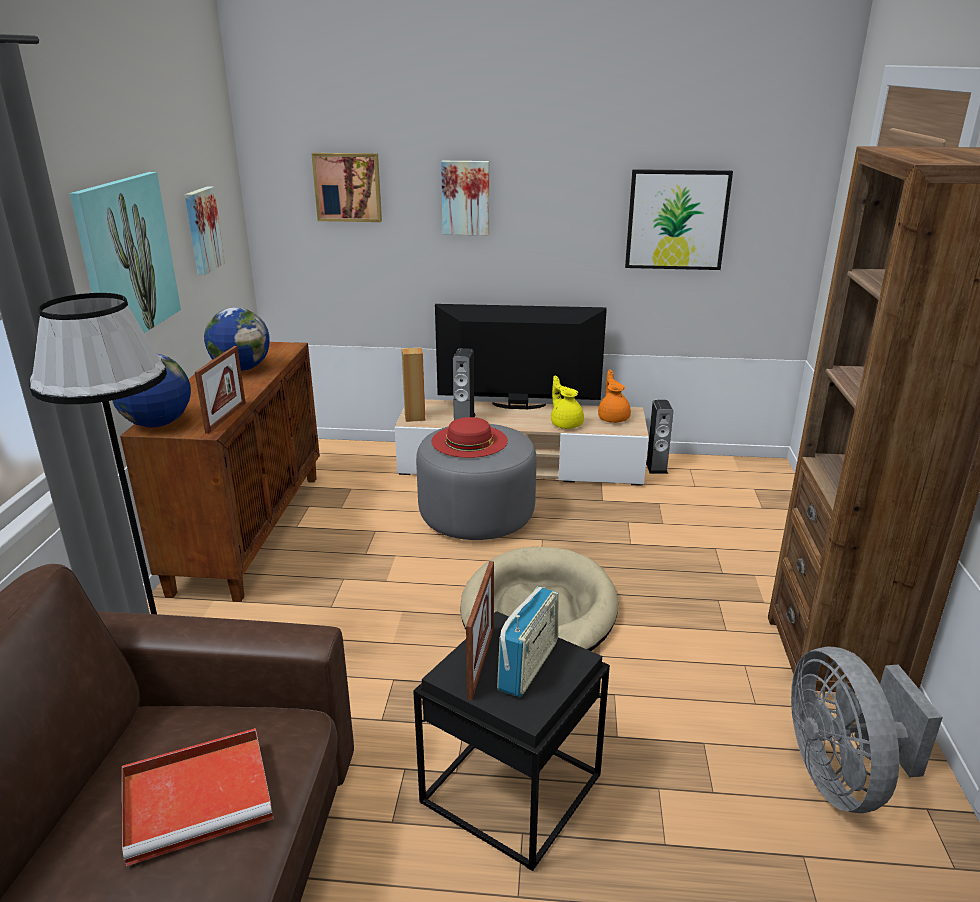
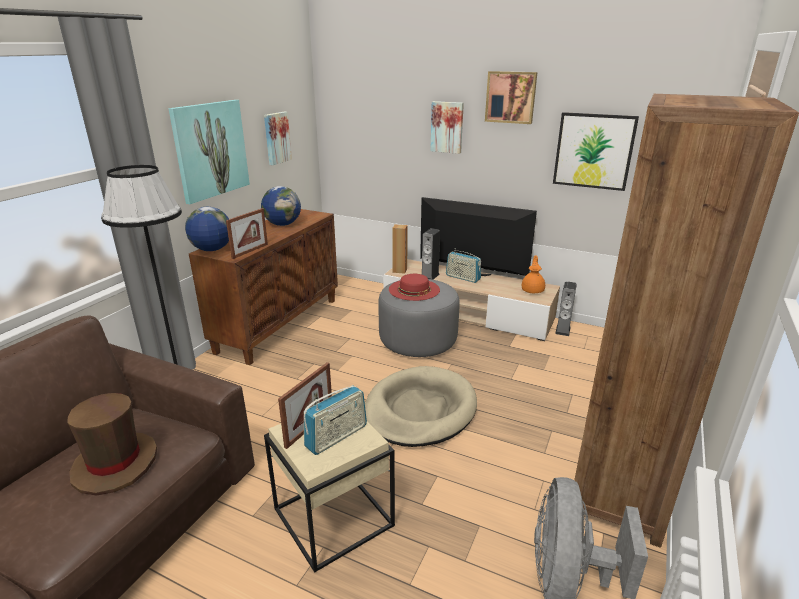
camera: 20 degrees right, 0 degrees up
(200, 796) = (116, 464): red tray -> brown hat
(348, 187) = (375, 116): picture -> picture (511, 97)
(511, 415) = (462, 278): none -> radio
(511, 787) = (334, 516): black side table -> beige side table
(566, 424) = (496, 289): yellow teapot -> none

